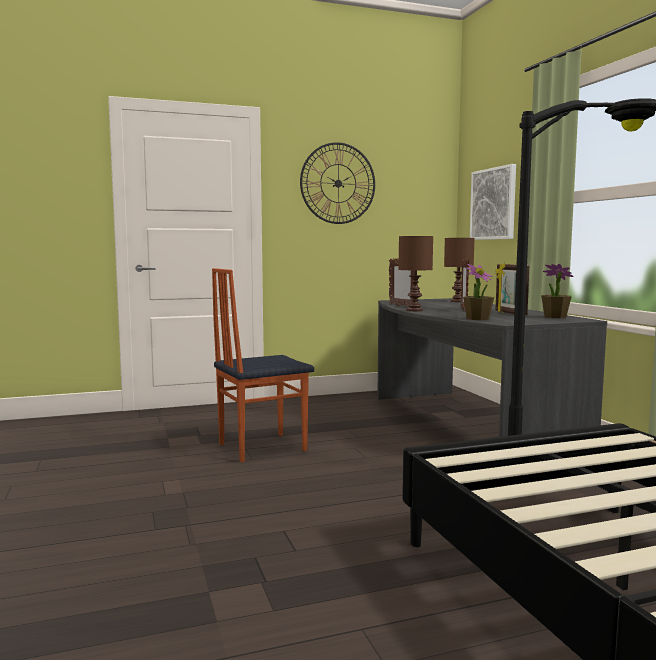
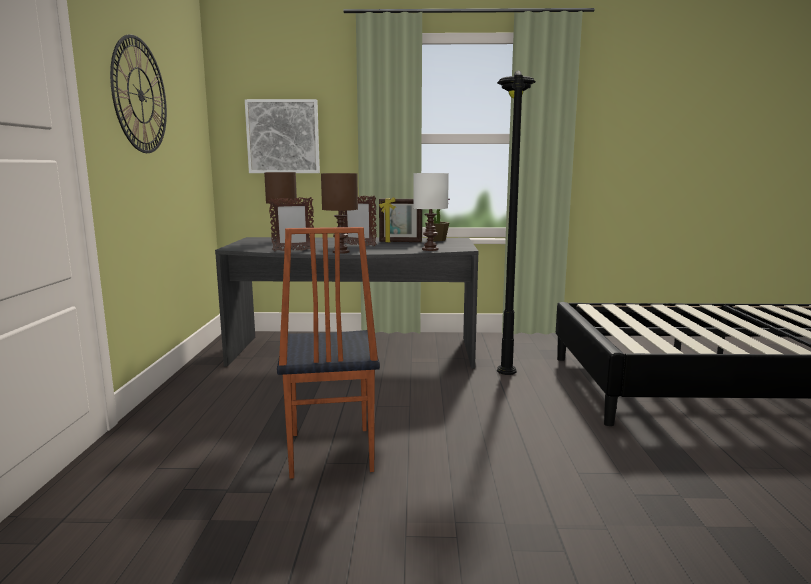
camera: 70 degrees left, 5 degrees up
(478, 319) = (429, 249): potted plant -> white table lamp

